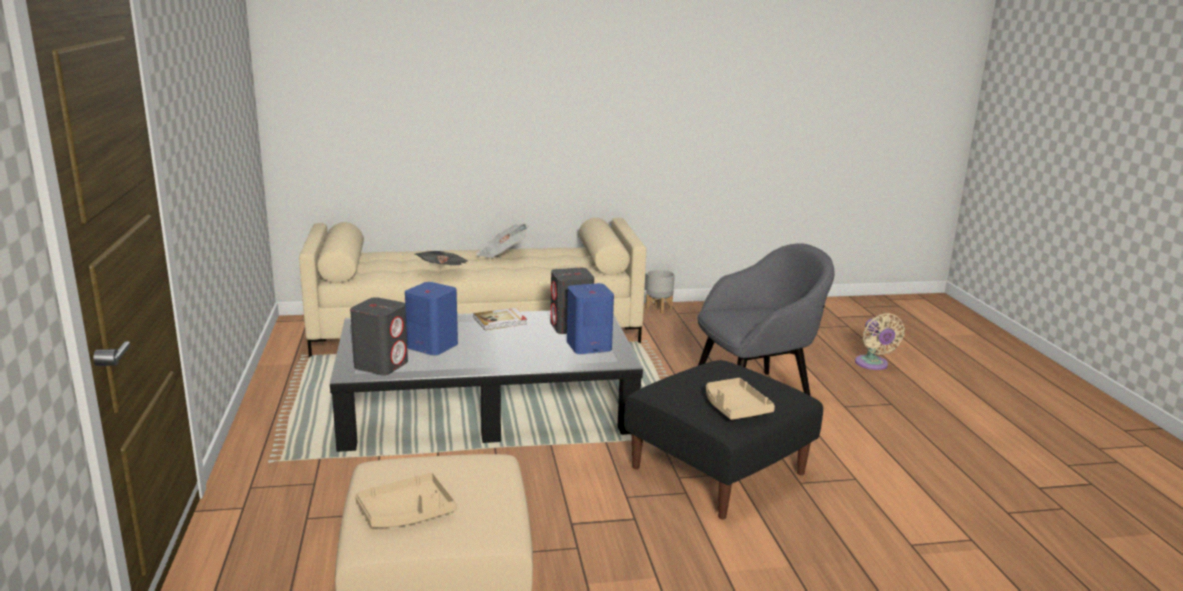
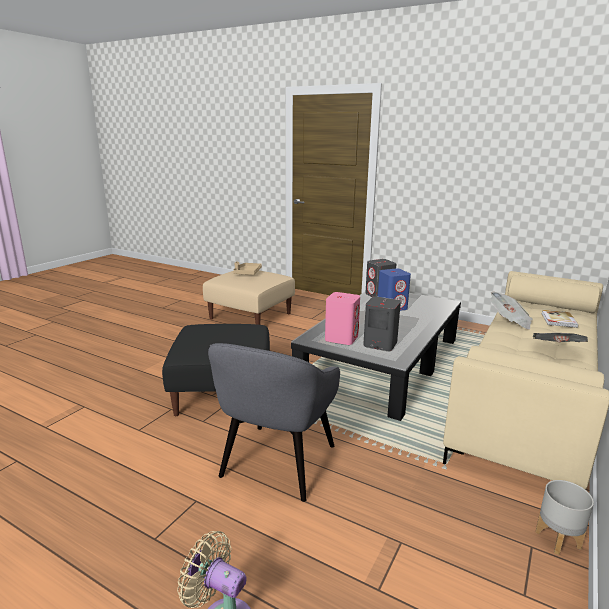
camera: 130 degrees right, 0 degrees up
(500, 321) = (414, 329): book -> book (558, 320)
(588, 346) = (341, 338): blue speaker -> pink speaker
(734, 408) = (202, 333): beige tray -> none

